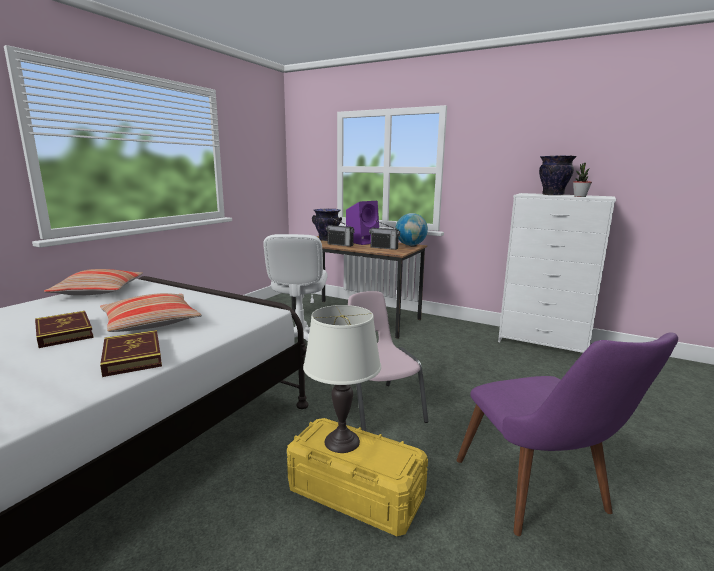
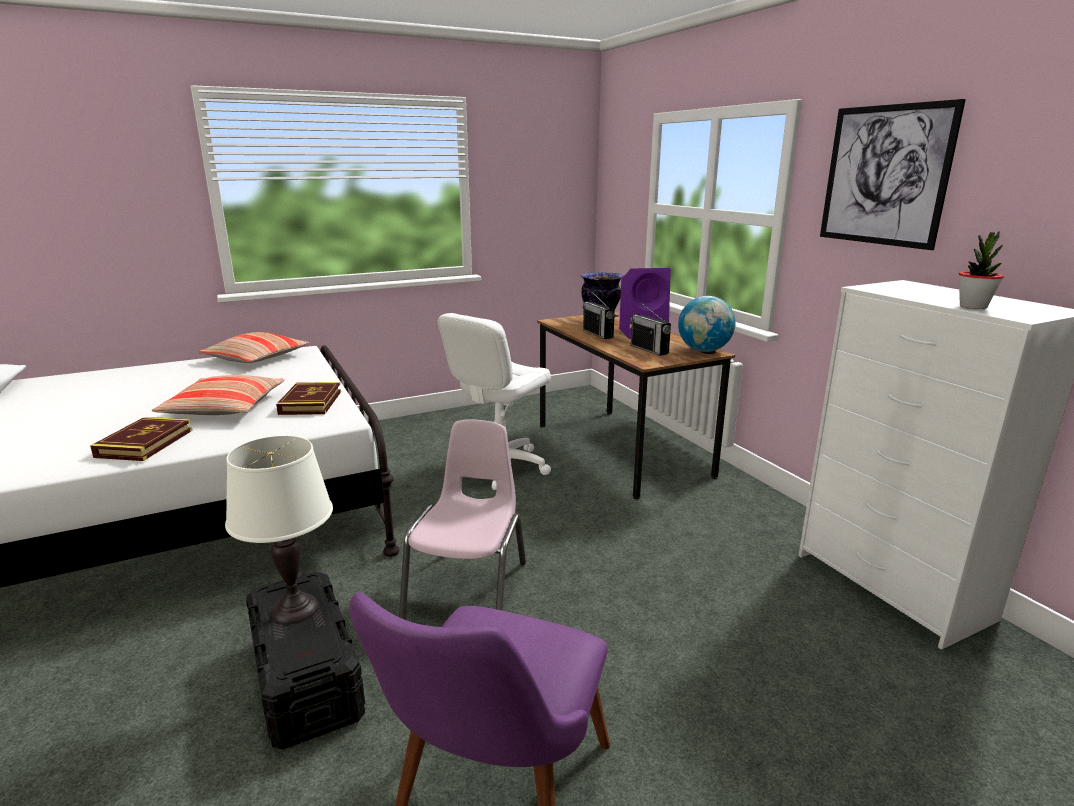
camera: 35 degrees right, 5 degrees up
(64, 332) = (153, 402): book -> book (310, 402)
(355, 493) = (306, 679): yellow storage box -> black storage box
(503, 143) = (885, 175): none -> picture
(552, 194) = (940, 293): vase -> none

